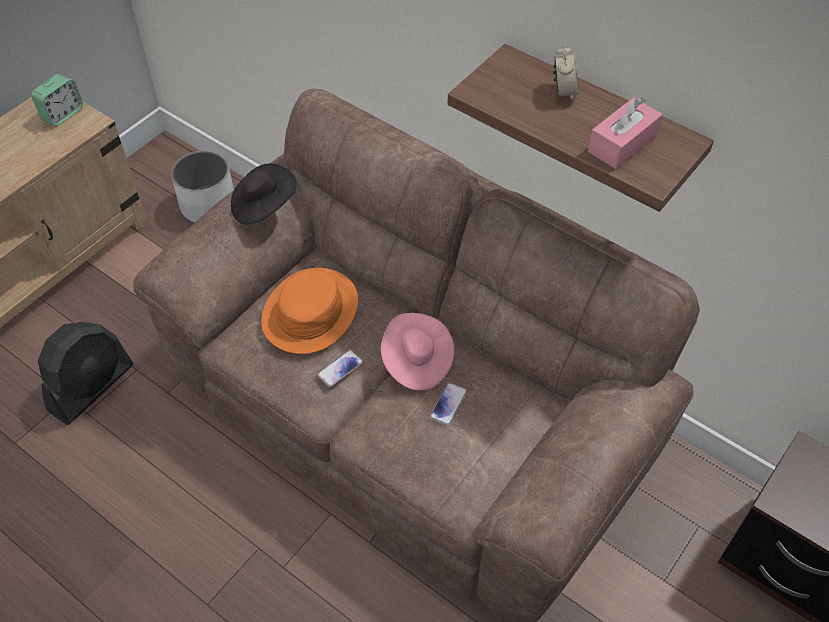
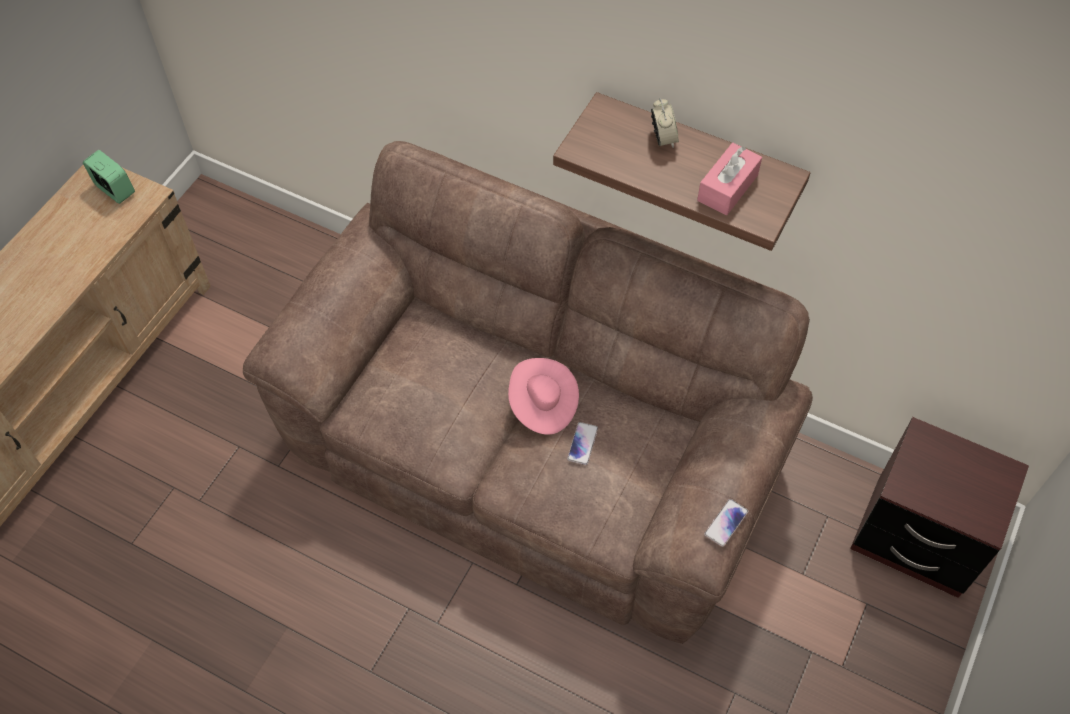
camera: 10 degrees left, 5 degrees up
(62, 114) = (115, 190): alarm clock -> alarm clock turned 75 degrees counterclockwise
(92, 387) = (197, 472): black fan -> none
(209, 205) = (271, 254): white planter -> none
(263, 206) = (361, 268): black hat -> none
(310, 311) = (426, 369): orange hat -> none
(340, 369) = (469, 423): phone -> phone (726, 523)

